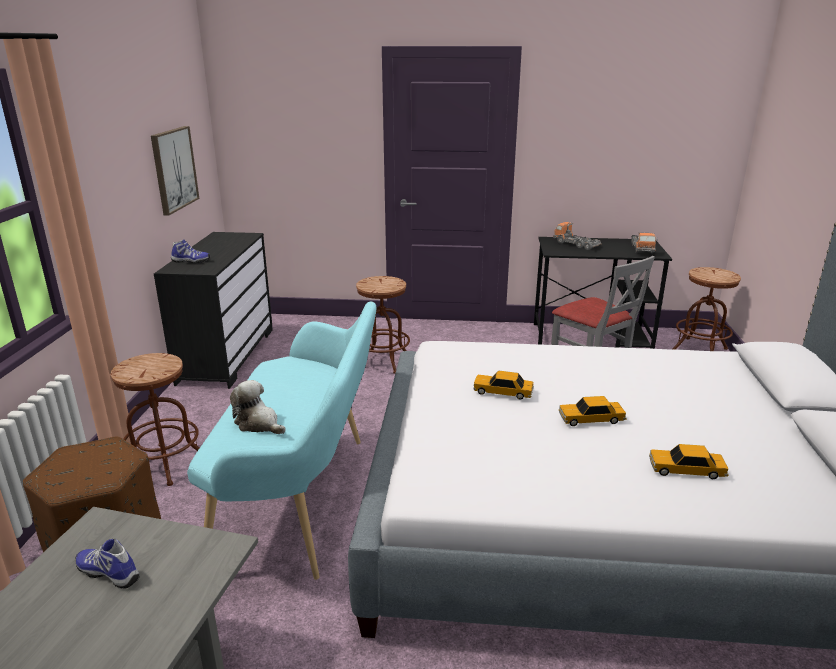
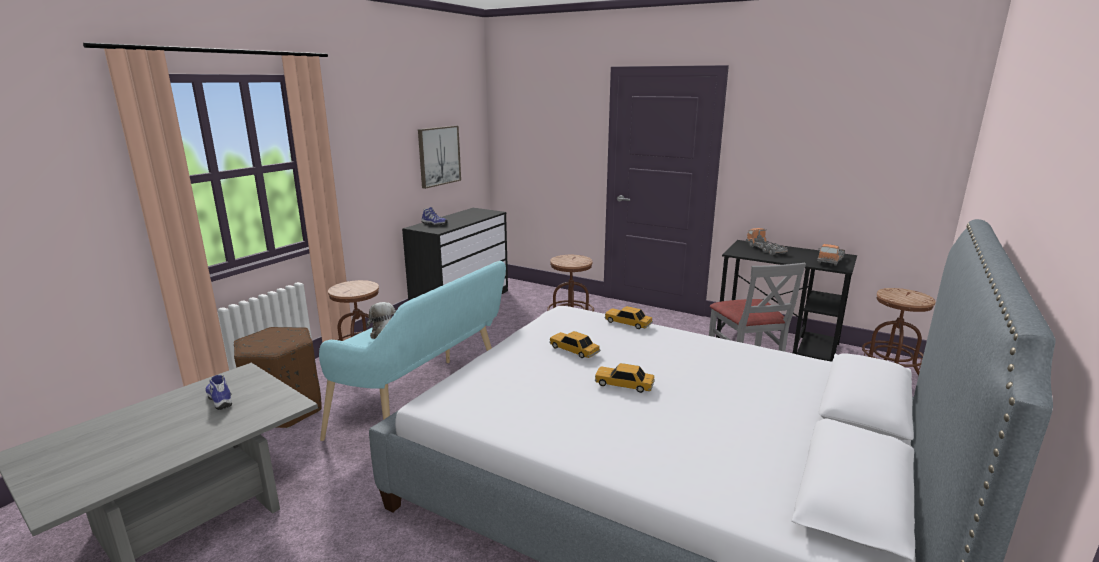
camera: 25 degrees right, 5 degrees down
(686, 470) = (662, 441): toy car -> toy car (628, 323)

